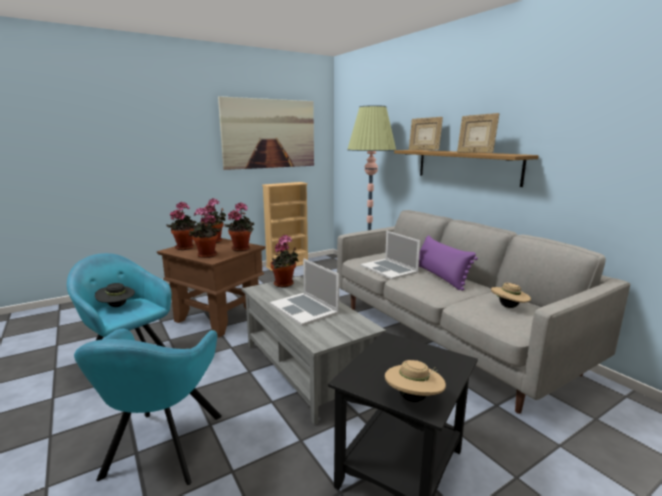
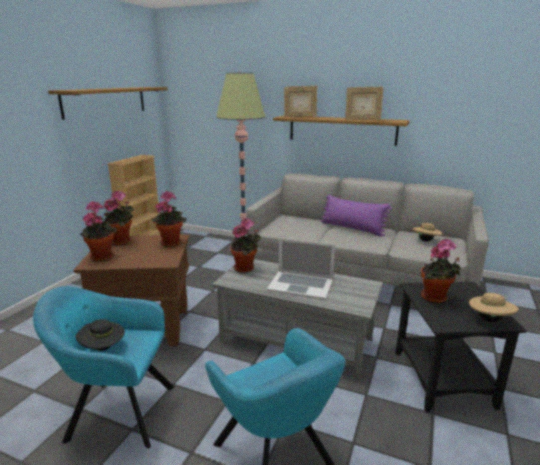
camera: 35 degrees left, 5 degrees up
(206, 256) = (150, 260): potted plant -> potted plant (435, 298)
(269, 134) = (105, 101): picture -> shelf
(389, 269) = (308, 231): laptop -> none

